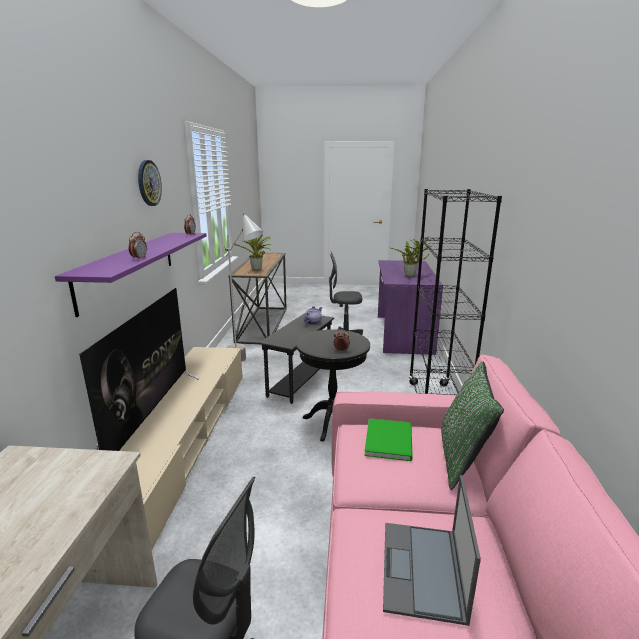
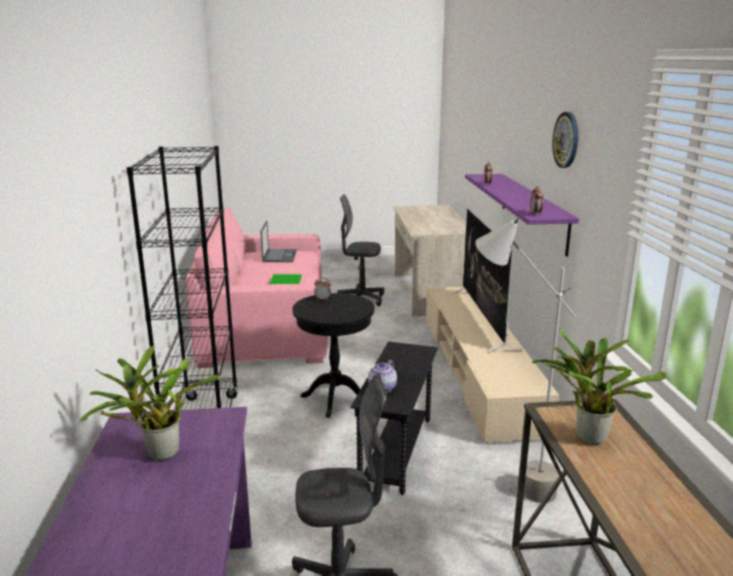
camera: 170 degrees right, 0 degrees up
(462, 458) = (241, 281): green pillow -> none

